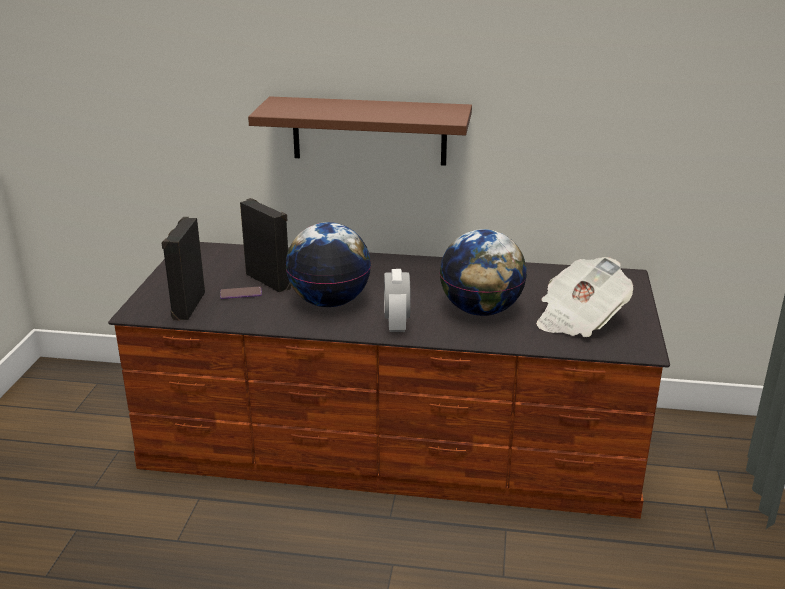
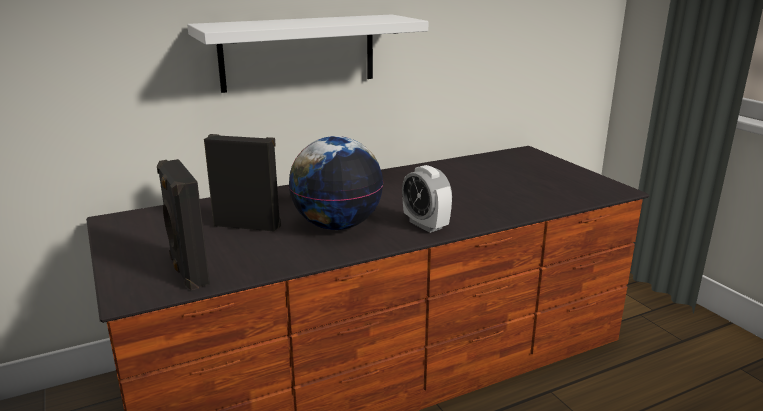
camera: 35 degrees left, 5 degrees down
(241, 293) = (234, 243): phone -> none
(369, 131) = (298, 52): brown shelf -> white shelf
(480, 310) = (472, 197): globe -> none
(578, 319) = (547, 184): newspaper -> none

